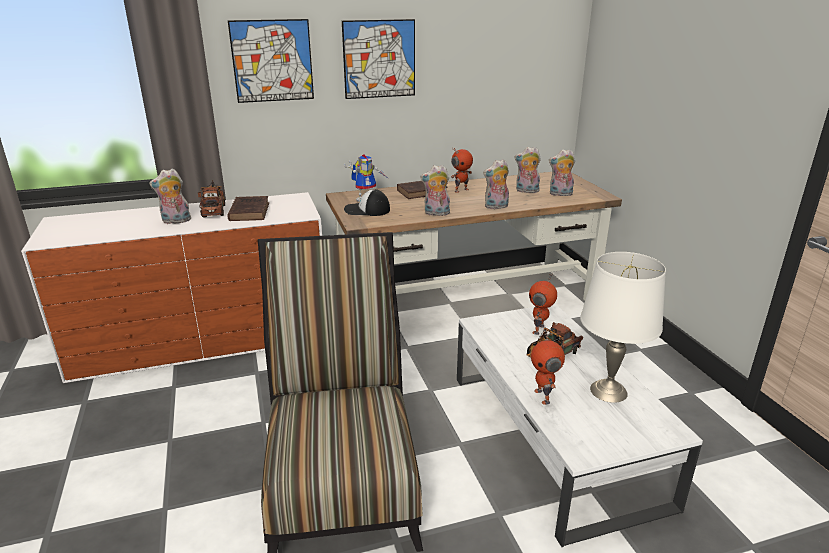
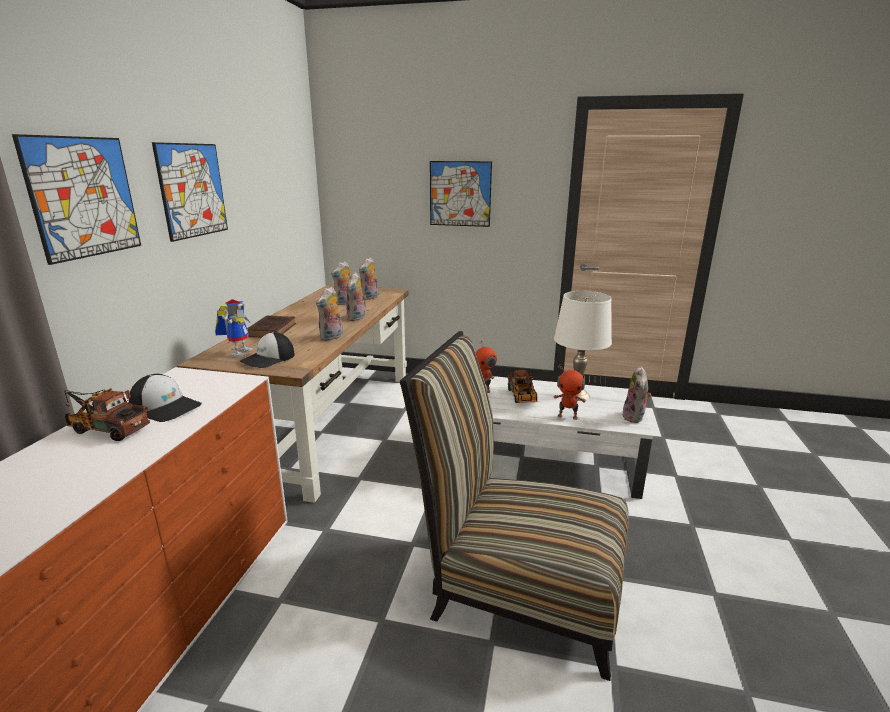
camera: 60 degrees left, 5 degrees down
(175, 221) = (89, 464): plush toy -> plush toy (635, 417)
(249, 211) = (166, 407): brown book -> cap
(461, 190) = (298, 318): toy robot -> none
(696, 92) = (460, 194): none -> picture

